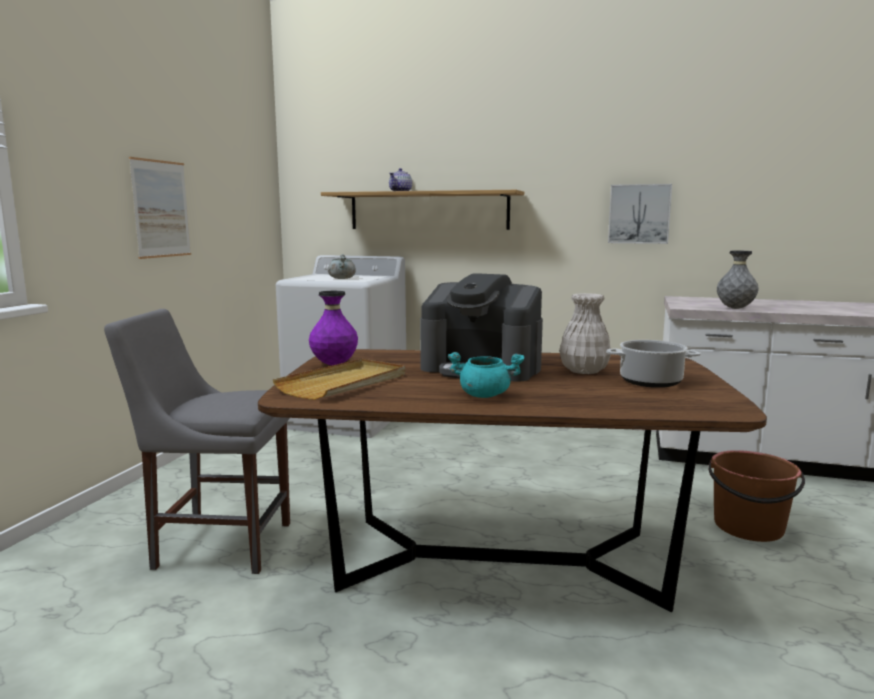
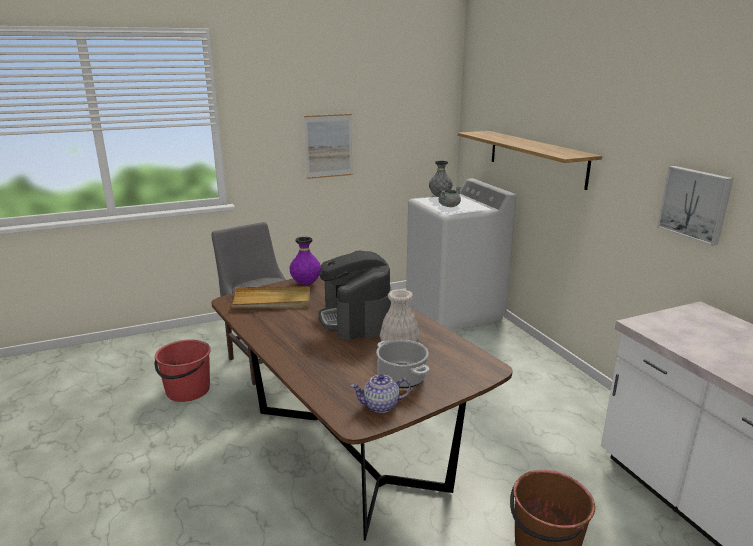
camera: 50 degrees right, 10 degrees up
(158, 636) = (187, 390): none -> red bucket
(401, 191) = (512, 139): teapot -> teapot (381, 405)
(485, 395) = (294, 339): turquoise cooking pot -> none
(735, 308) = (687, 346): grey vase -> grey vase (440, 196)

